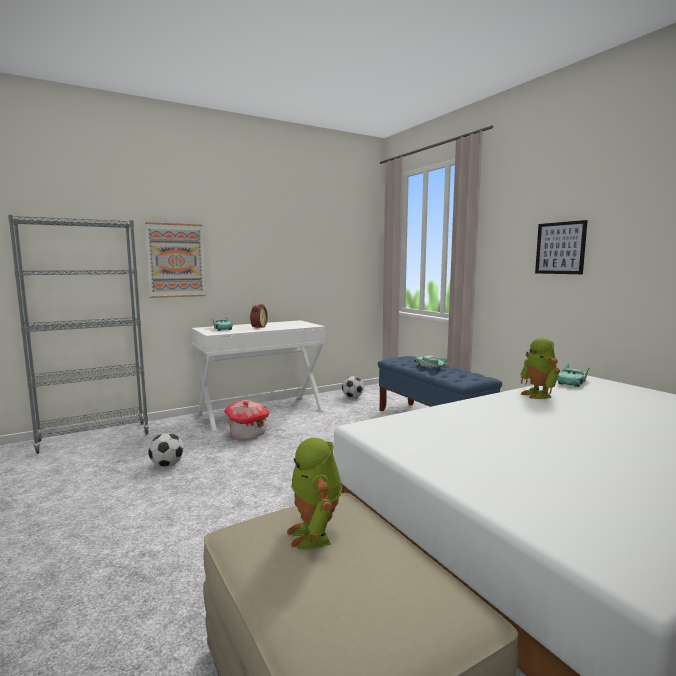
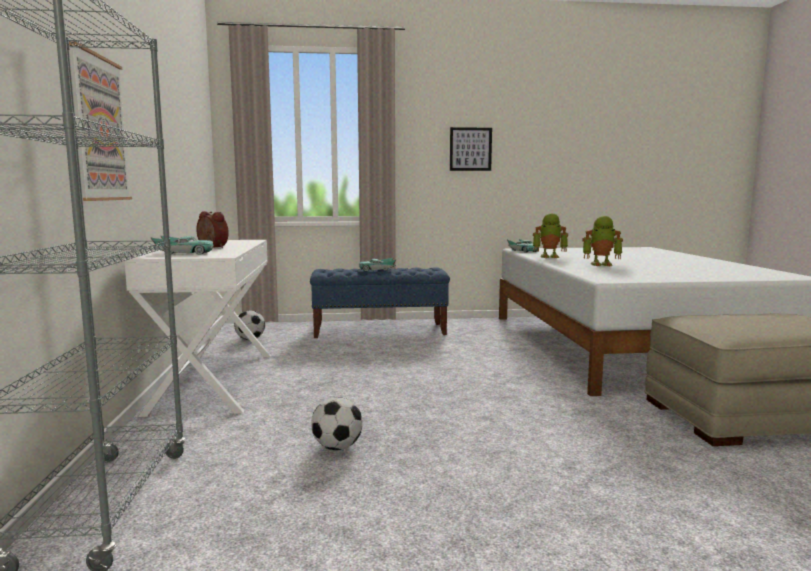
camera: 65 degrees left, 0 degrees up
(248, 434) = (291, 396): toy house -> none
(315, 535) = (733, 321): toy robot -> toy robot (601, 264)

